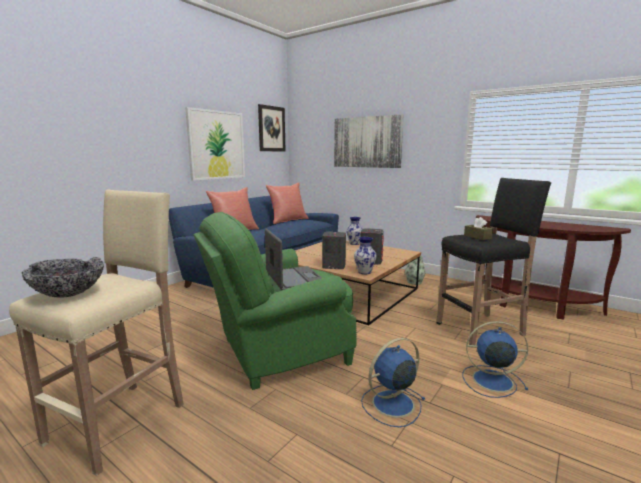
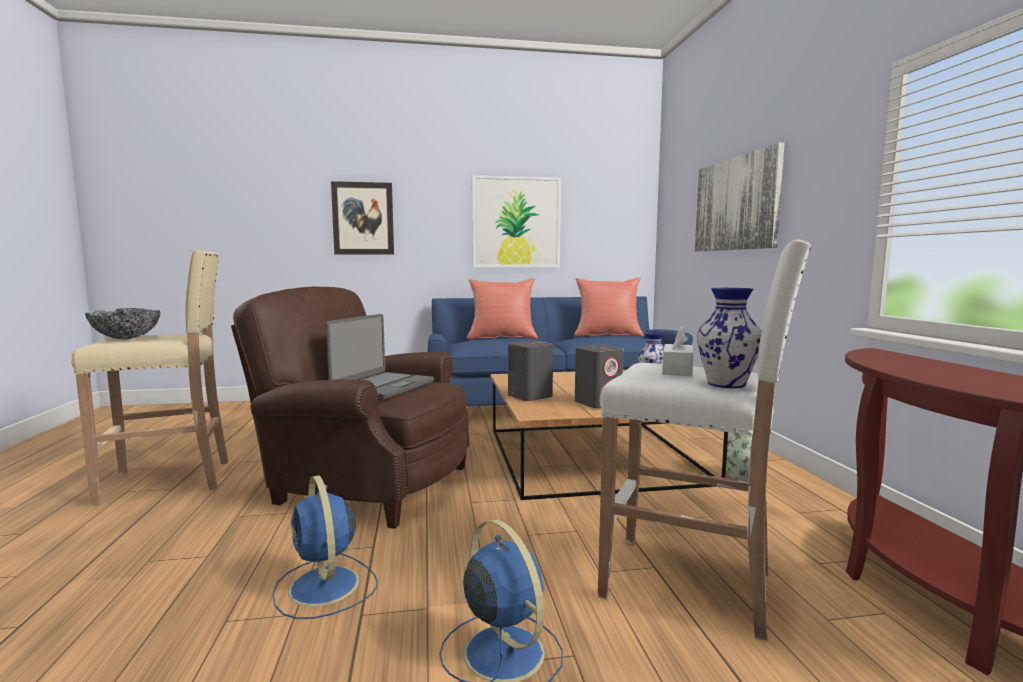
camera: 45 degrees right, 5 degrees down
(271, 129) = (620, 197): picture -> picture (363, 218)
(278, 352) = (366, 484): green armchair -> brown armchair
(364, 272) = (543, 411): vase -> vase (726, 384)
(391, 404) = (325, 588): blue fan -> blue fan turned 135 degrees counterclockwise
(477, 237) = (677, 370): brown tissue box -> white tissue box
(481, 329) = (690, 584): black stool -> white stool

